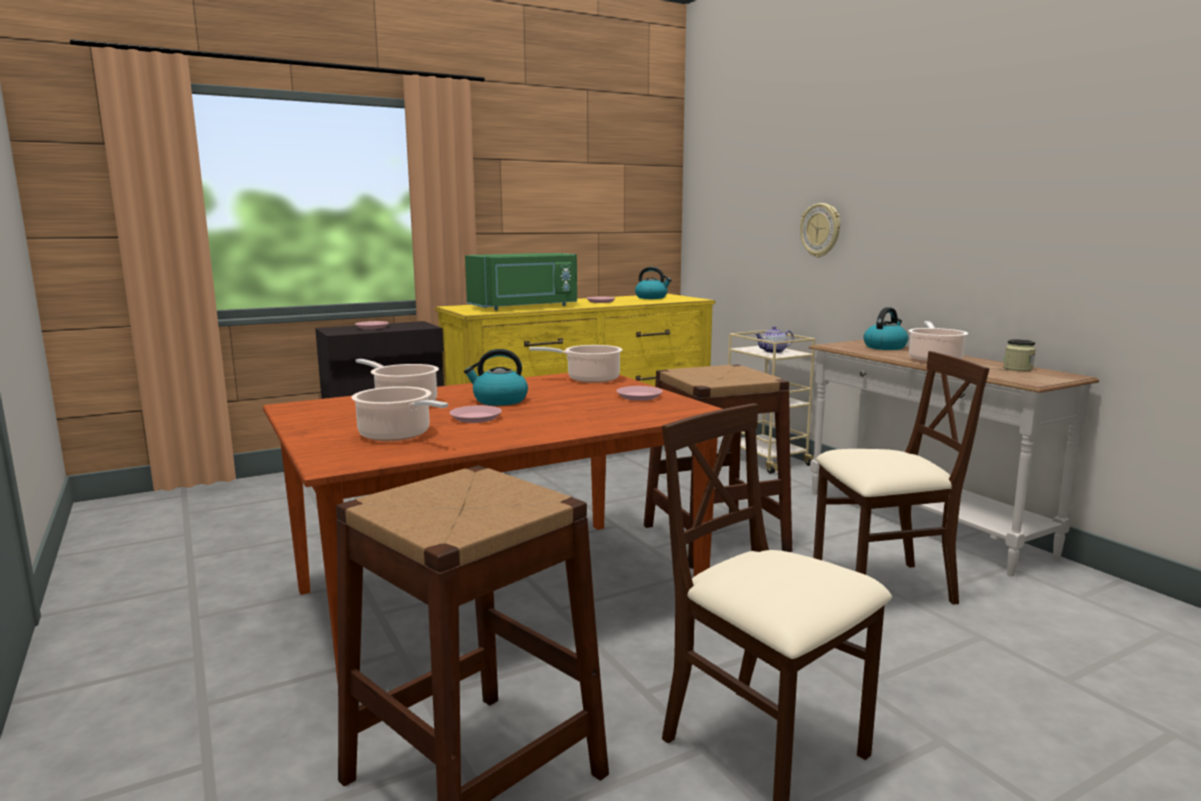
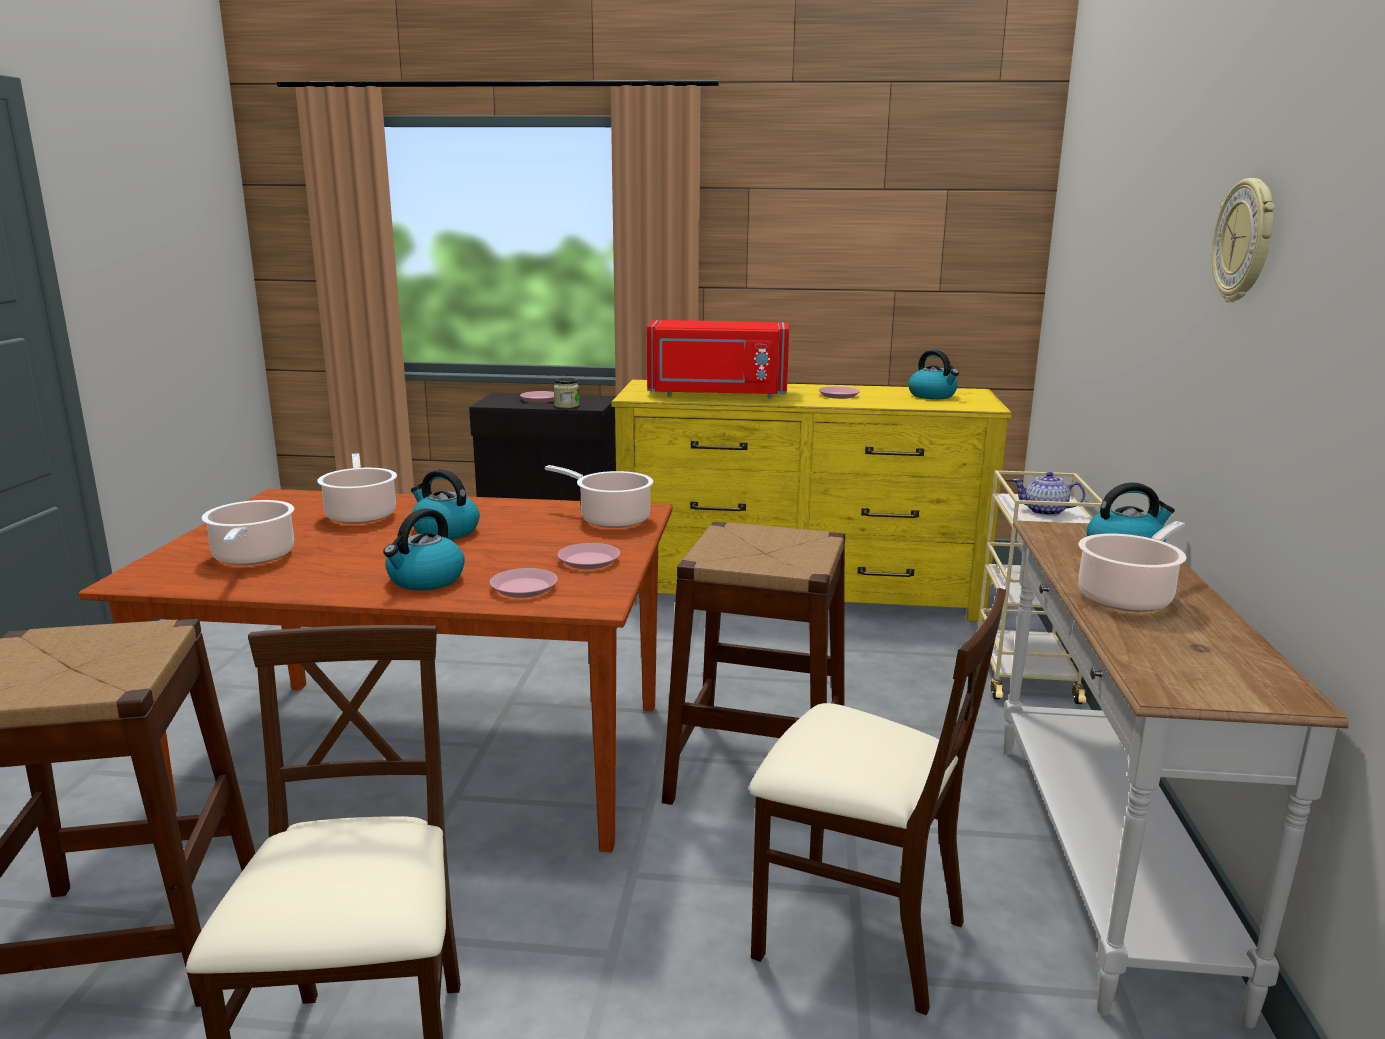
camera: 35 degrees right, 5 degrees up
(476, 418) = (365, 551): pink plate -> pink plate (524, 588)
(525, 307) = (717, 394): green microwave -> red microwave
(568, 421) = (425, 580): none -> kettle
(821, 230) = (1137, 325): wall clock -> wall clock (1245, 241)
(1018, 368) = (1232, 654): jar -> jar (566, 405)

